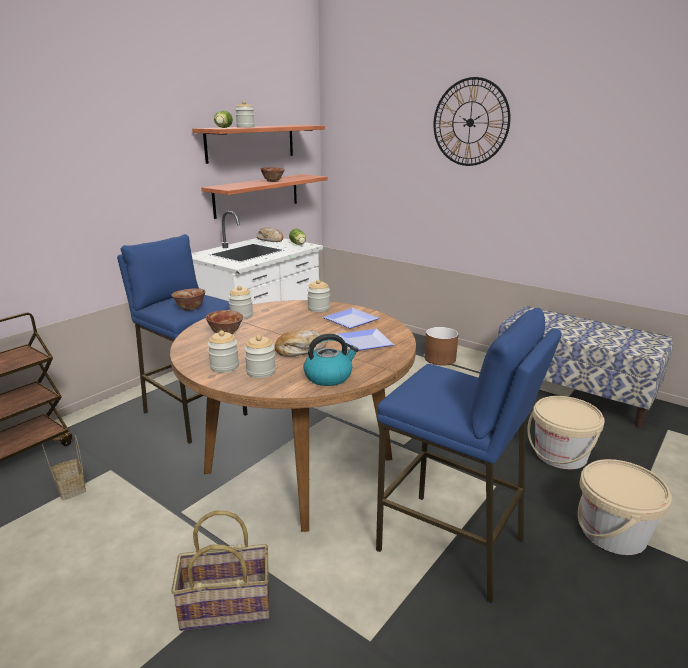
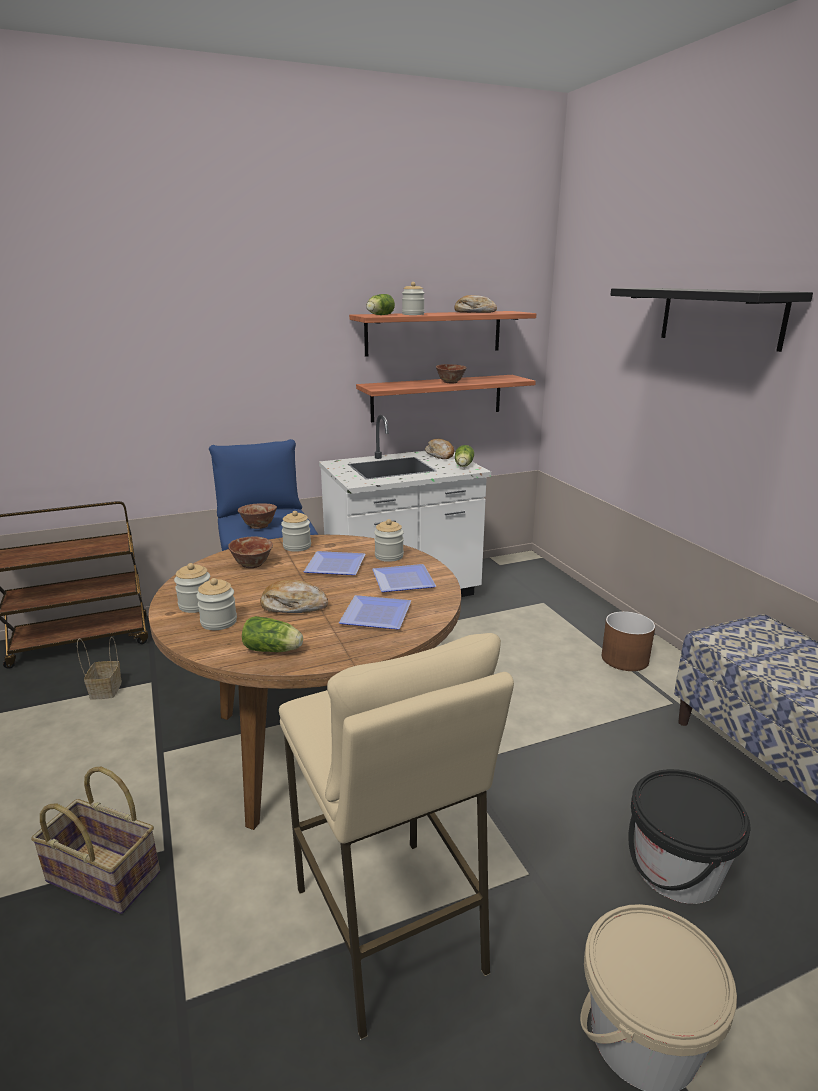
camera: 30 degrees right, 0 degrees up
(281, 125) = (474, 312): none -> bread
(288, 321) = (334, 565): none -> plate
(329, 377) = (274, 650): kettle -> lettuce
(451, 545) = (389, 929): blue stool -> beige stool
(470, 122) = (720, 317): wall clock -> black shelf
(560, 455) = (676, 869): beige bucket -> black bucket

